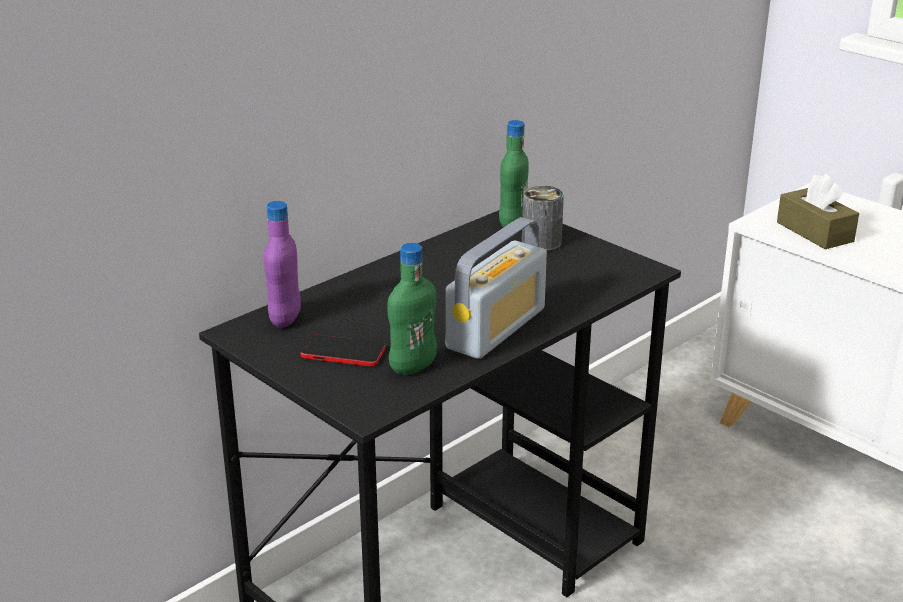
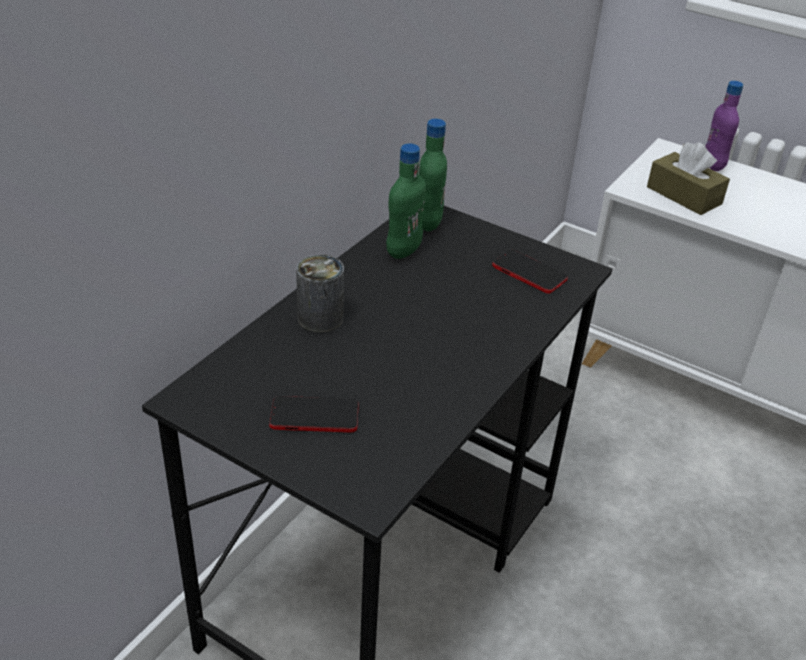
camera: 15 degrees left, 10 degrees up
(285, 319) = (234, 374): purple bottle -> purple bottle (713, 165)
(413, 367) = (396, 428): green bottle -> green bottle (403, 251)
(496, 328) = (463, 363): radio -> none
(541, 242) = (465, 244): can -> can (320, 318)
(593, 268) = (529, 273): none -> phone

